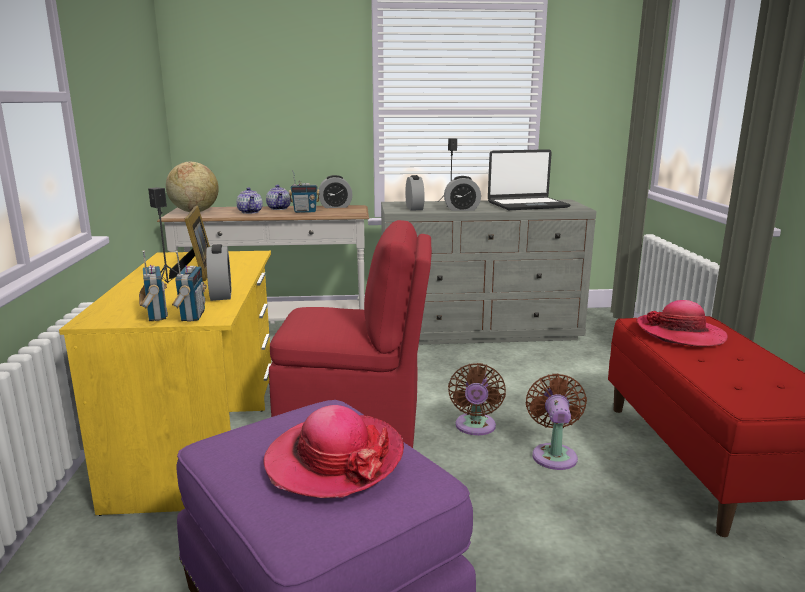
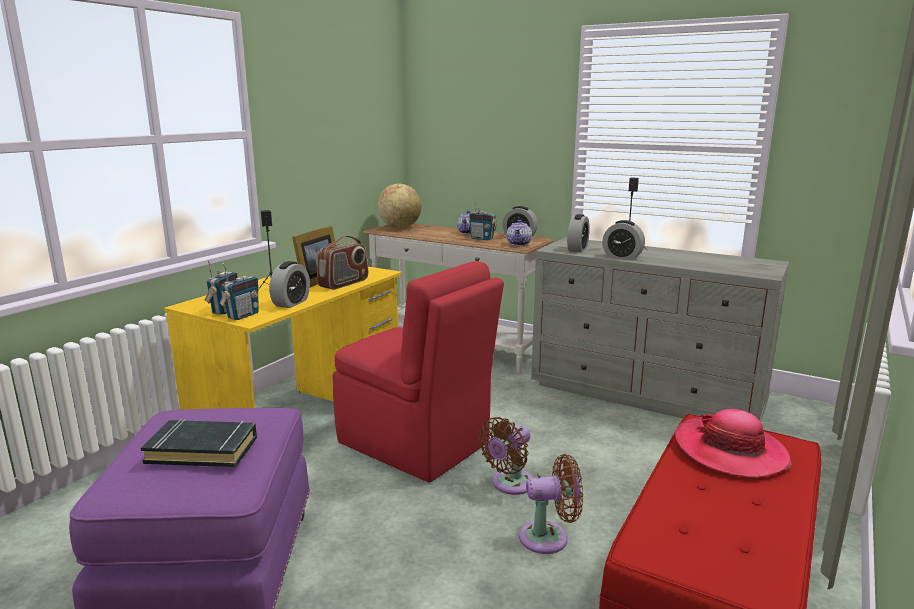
camera: 35 degrees right, 0 degrees up
(236, 269) = (344, 283): none -> radio
(250, 212) = (439, 233): teapot -> teapot (519, 244)
(334, 459) = (203, 449): hat -> black book
(527, 205) = (710, 261): laptop -> none
(554, 454) = (549, 538): brown fan -> brown fan turned 45 degrees clockwise

